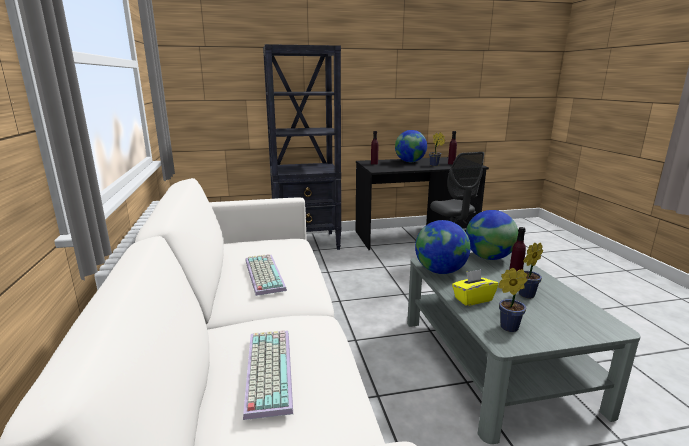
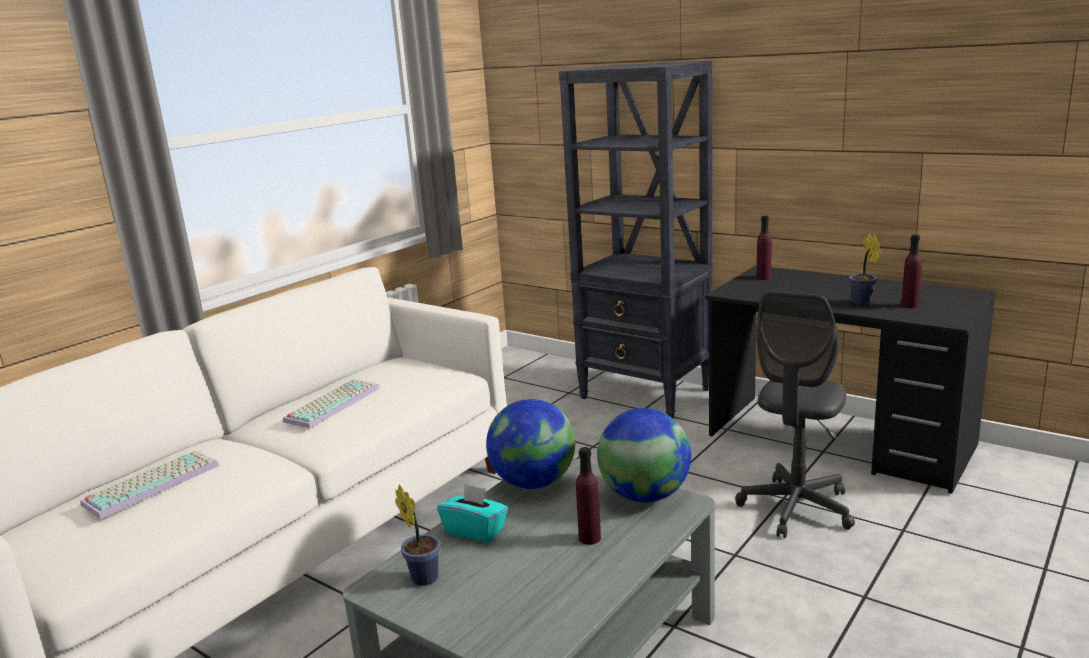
camera: 50 degrees right, 0 degrees up
(410, 162) = (839, 285): globe -> none
(472, 299) = (475, 531): yellow tissue box -> turquoise tissue box
(525, 295) = (543, 561): potted plant -> none

